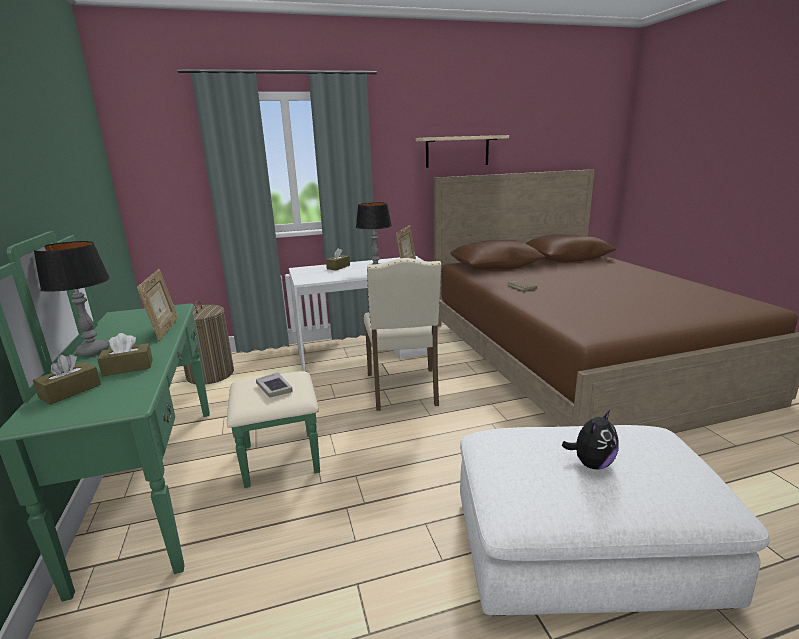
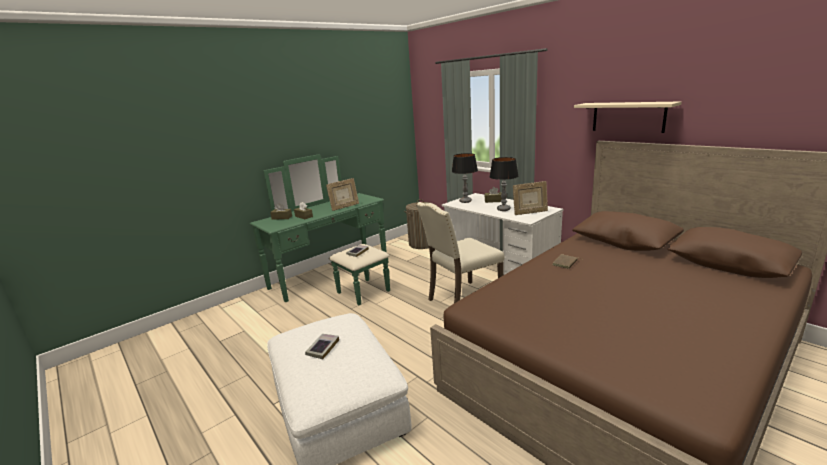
camera: 65 degrees right, 0 degrees up
(93, 351) = (316, 207): table lamp -> table lamp (465, 201)
(591, 464) = (323, 348): plush toy -> book

